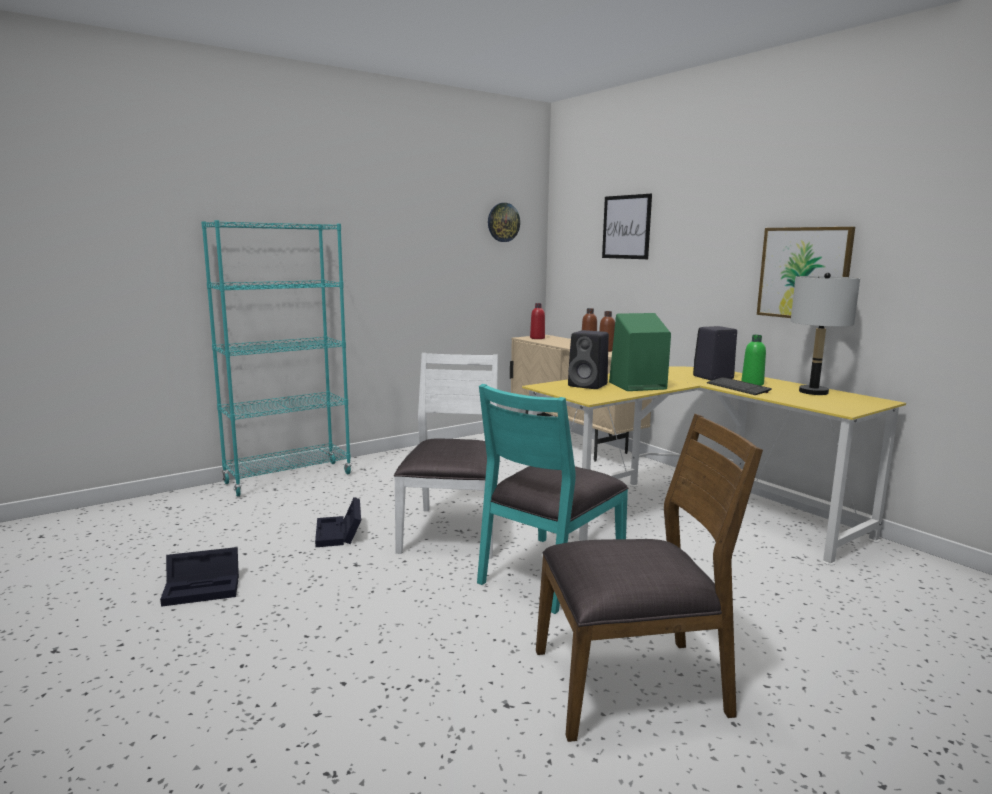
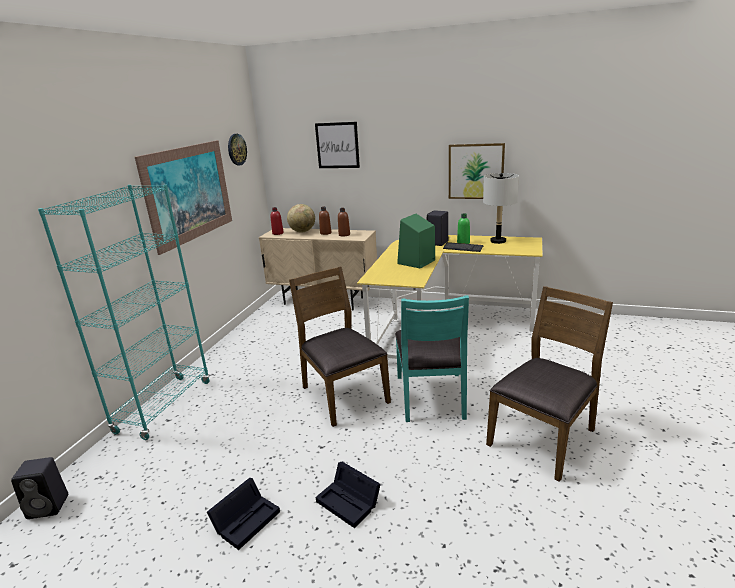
camera: 35 degrees left, 10 degrees up
(339, 534) = (276, 431): black storage box -> black storage box (350, 502)
(410, 256) = (189, 193): none -> picture
(452, 531) = (343, 395): white chair -> brown chair
(567, 341) = (302, 231): none -> globe
(589, 385) = (392, 270): black speaker -> black speaker (49, 506)

